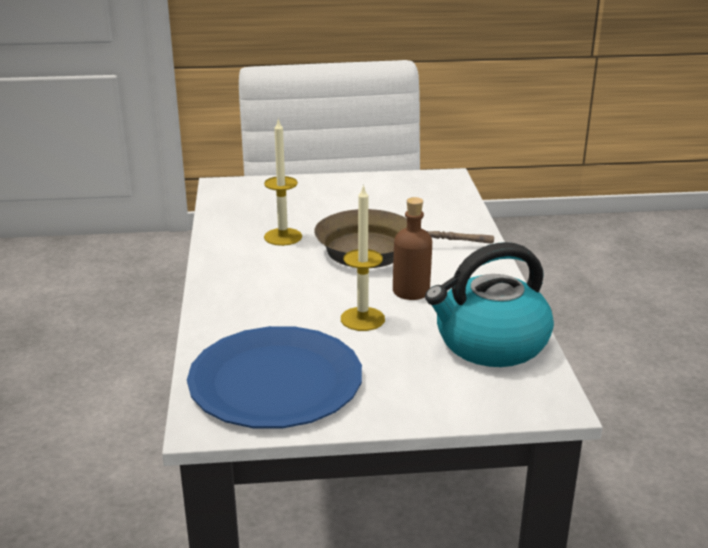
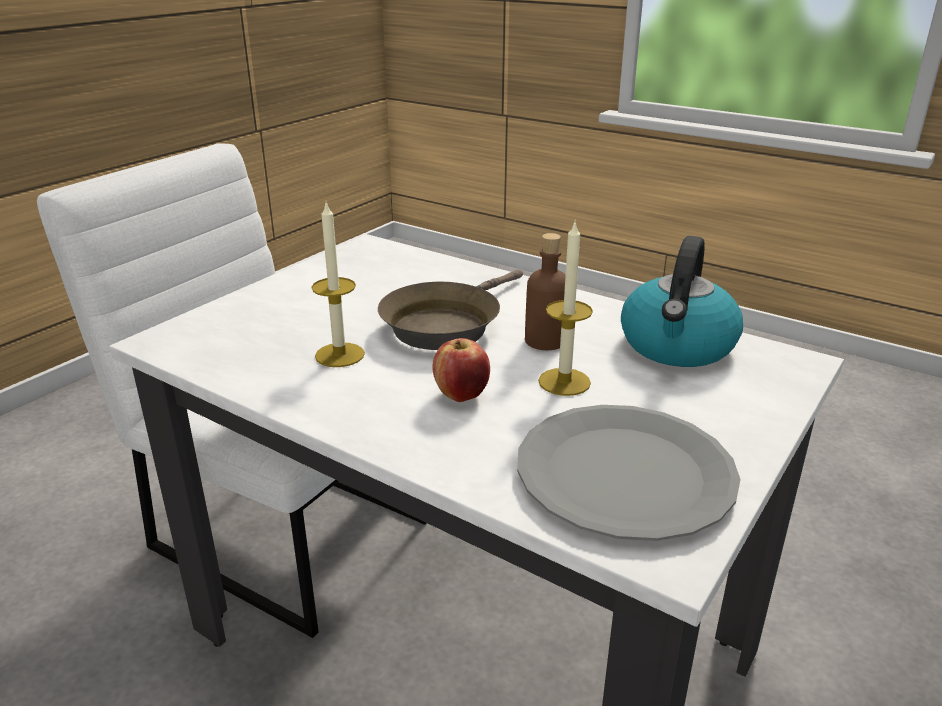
camera: 50 degrees left, 0 degrees up
(276, 380) = (625, 473): blue plate -> grey plate
(293, 292) = (462, 395): none -> apple

